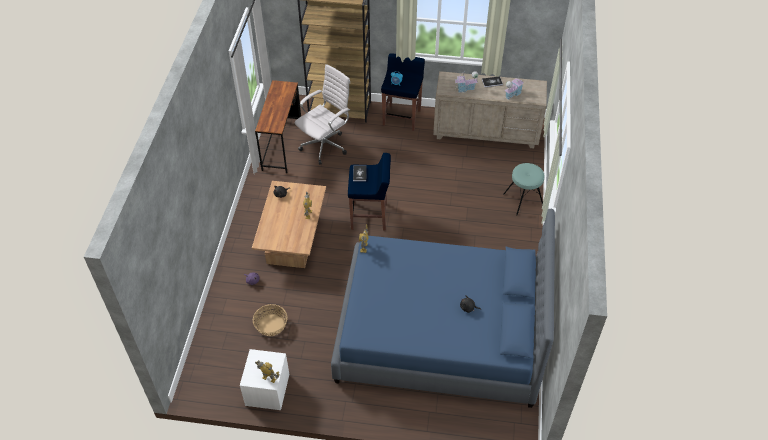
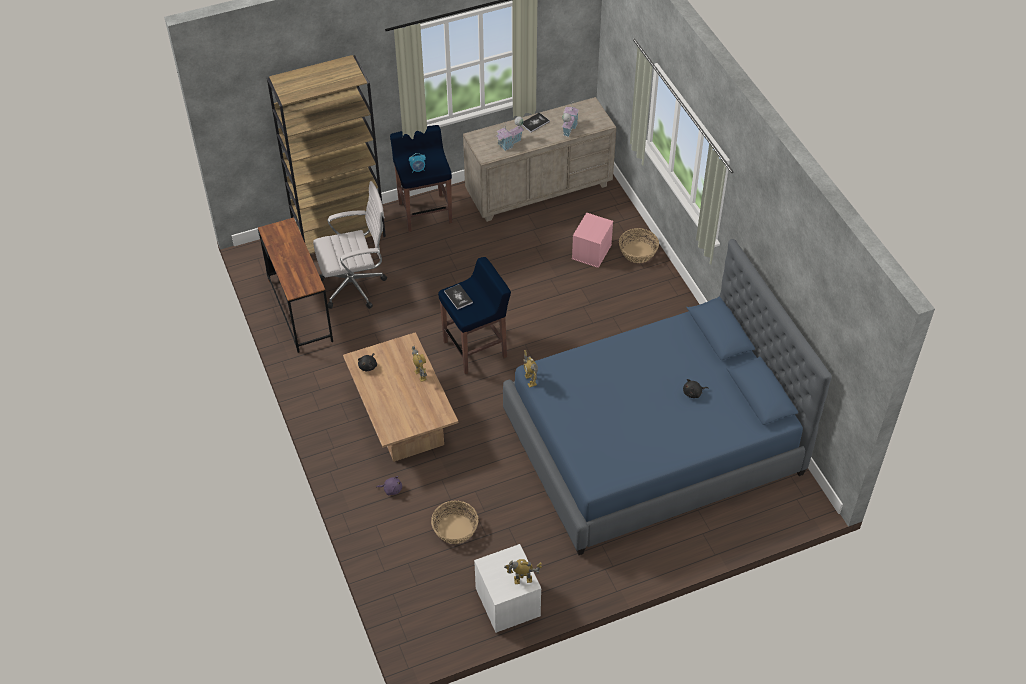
camera: 30 degrees left, 0 degrees up
(325, 145) = (356, 286): white office chair -> white office chair turned 60 degrees clockwise
(492, 186) = (591, 251): none -> pink storage box
(523, 200) = (637, 252): turquoise stool -> basket

